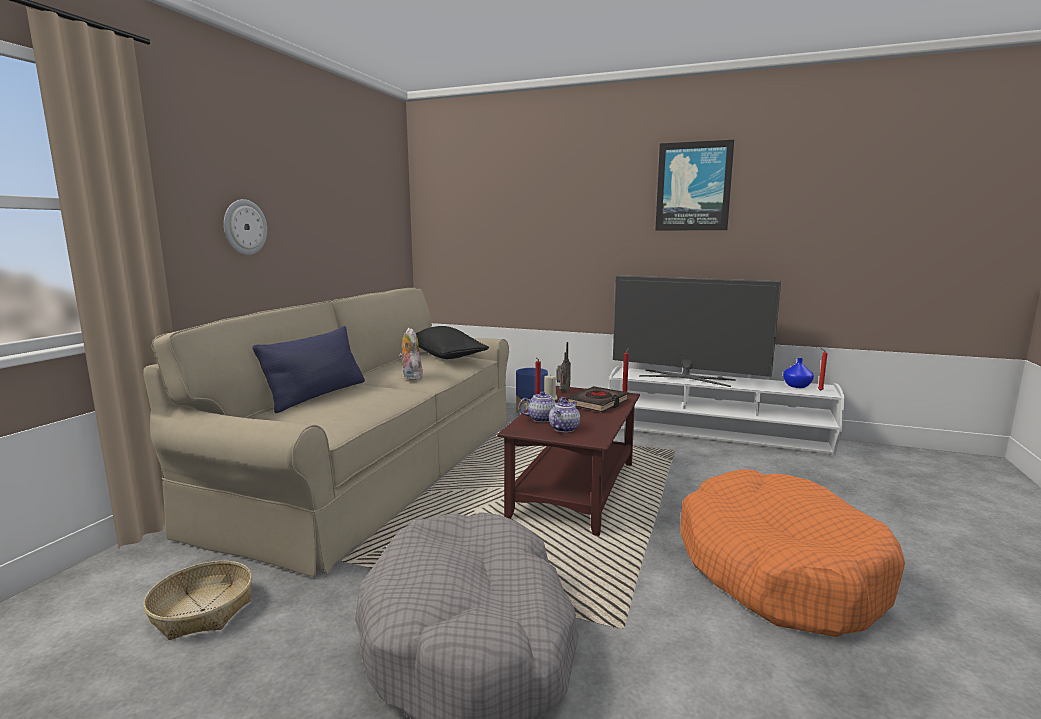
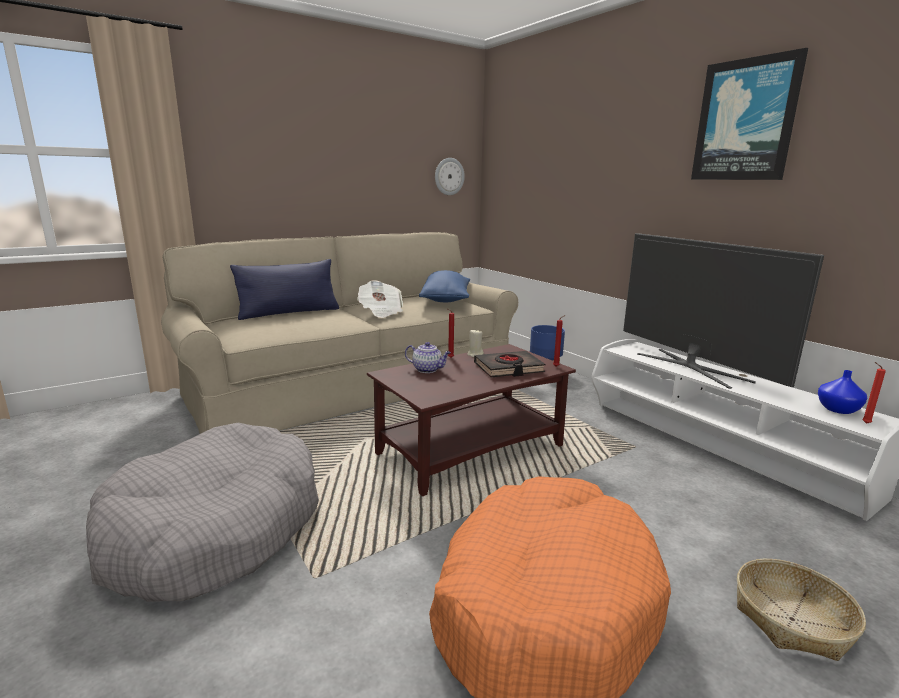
camera: 35 degrees right, 5 degrees up
(203, 610) = (134, 443): basket -> basket (792, 619)
(244, 227) = (278, 172): wall clock -> wall clock (449, 176)
(410, 377) = (381, 312): plush toy -> newspaper
(445, 356) = (446, 300): black pillow -> blue pillow
(562, 391) = (502, 350): radio -> none
(564, 428) = (426, 382): teapot -> none

